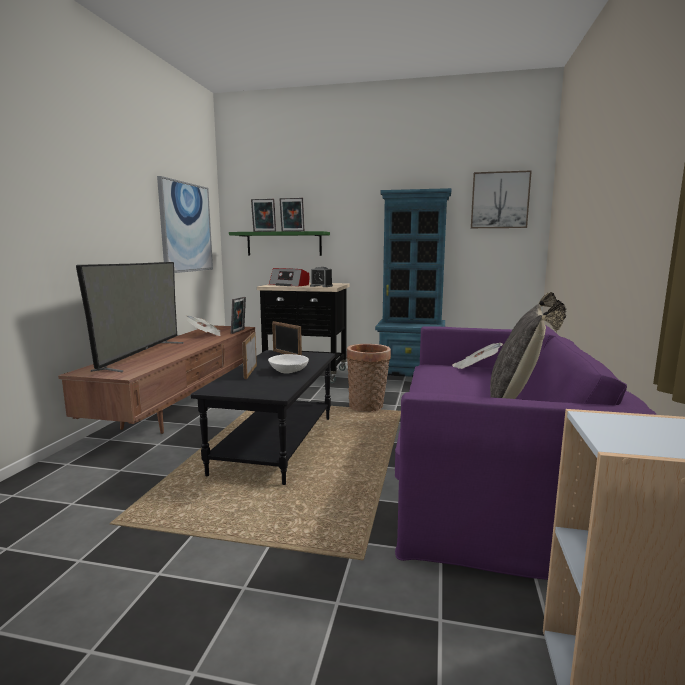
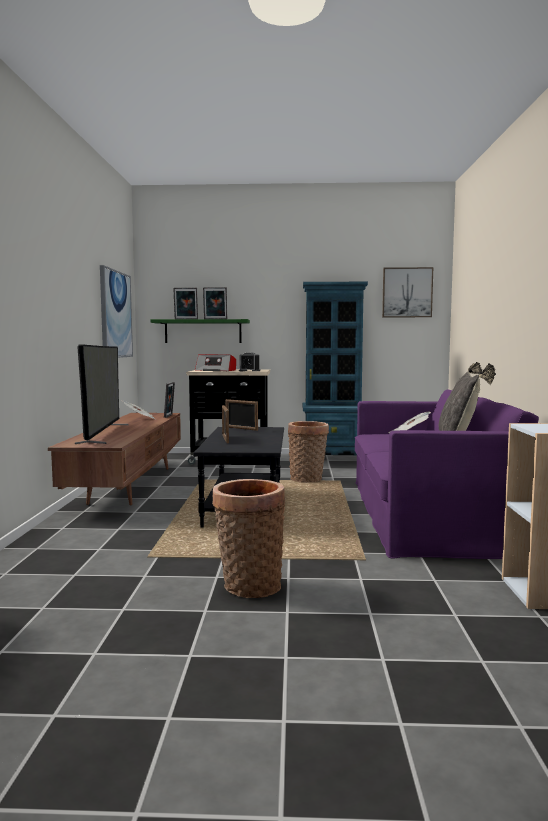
camera: 10 degrees left, 5 degrees down
(184, 598) = (248, 585): none -> basket
(288, 370) = (257, 437): white bowl -> none

